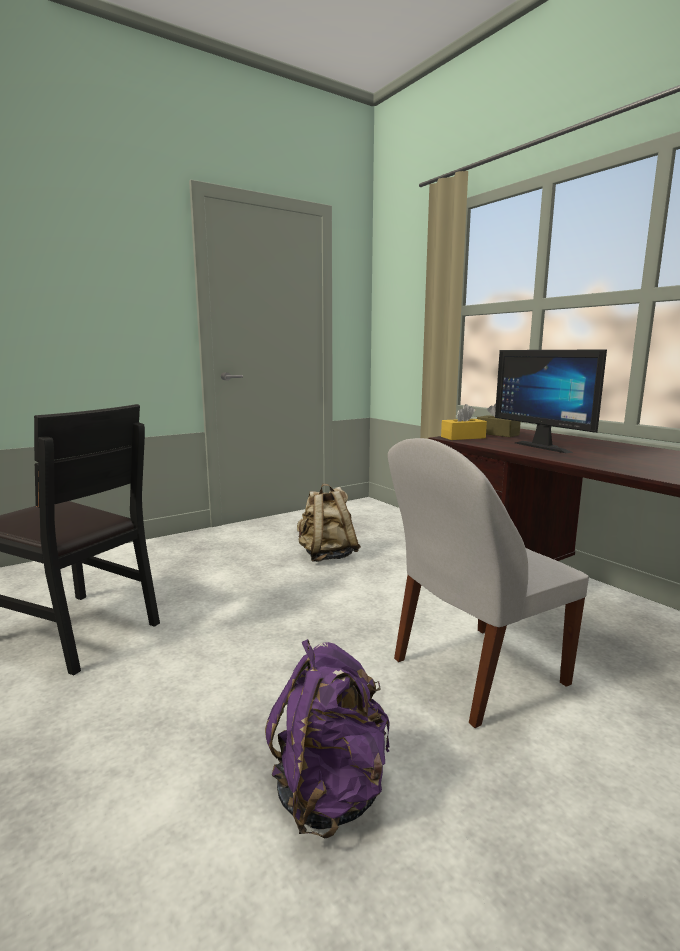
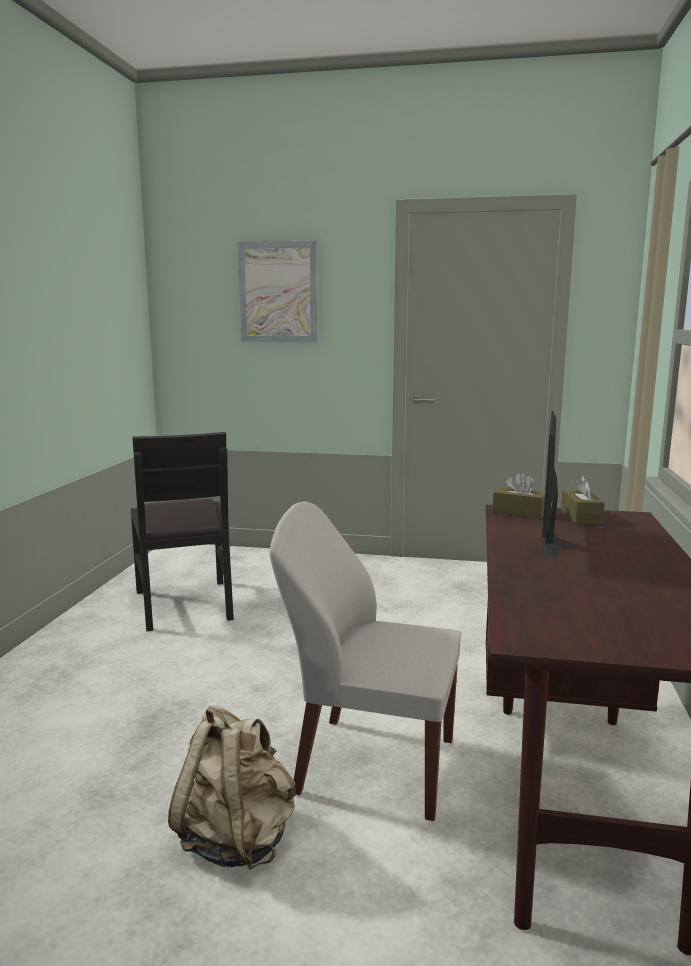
camera: 45 degrees right, 0 degrees up
(66, 260) = (278, 292): none -> picture
(327, 556) = (440, 616): beige backpack -> beige backpack (237, 839)
(331, 791) = (151, 765): purple backpack -> none
(463, 437) = (519, 512): yellow tissue box -> brown tissue box

